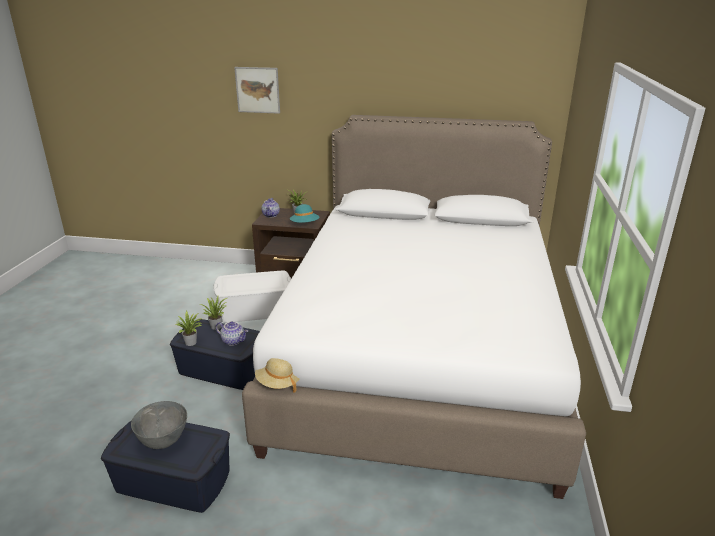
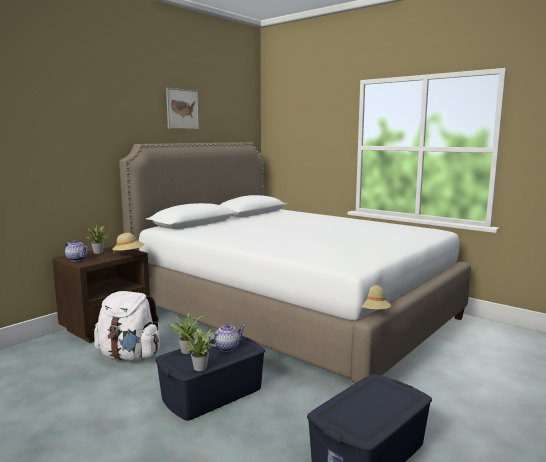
camera: 60 degrees left, 15 degrees down
(163, 441) = (365, 406): grey bowl -> none
(255, 310) = (129, 356): white storage box -> white backpack
(257, 90) = (36, 122): picture -> picture (182, 109)
(305, 224) = (129, 254): turquoise hat -> beige hat

